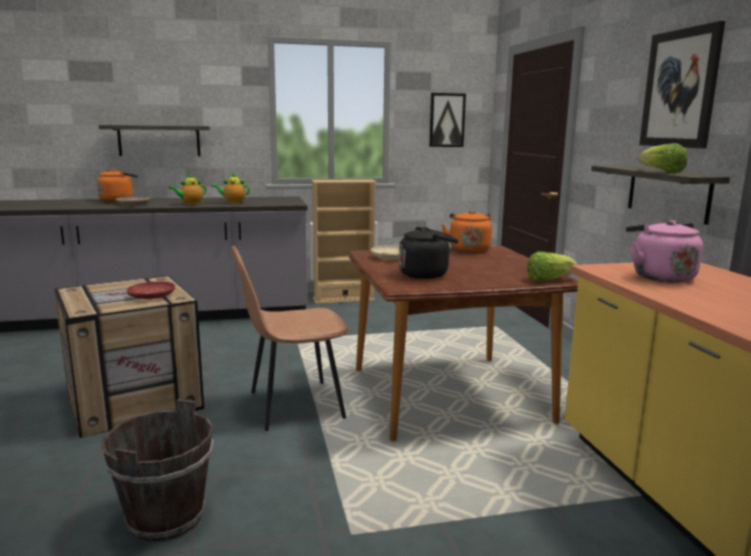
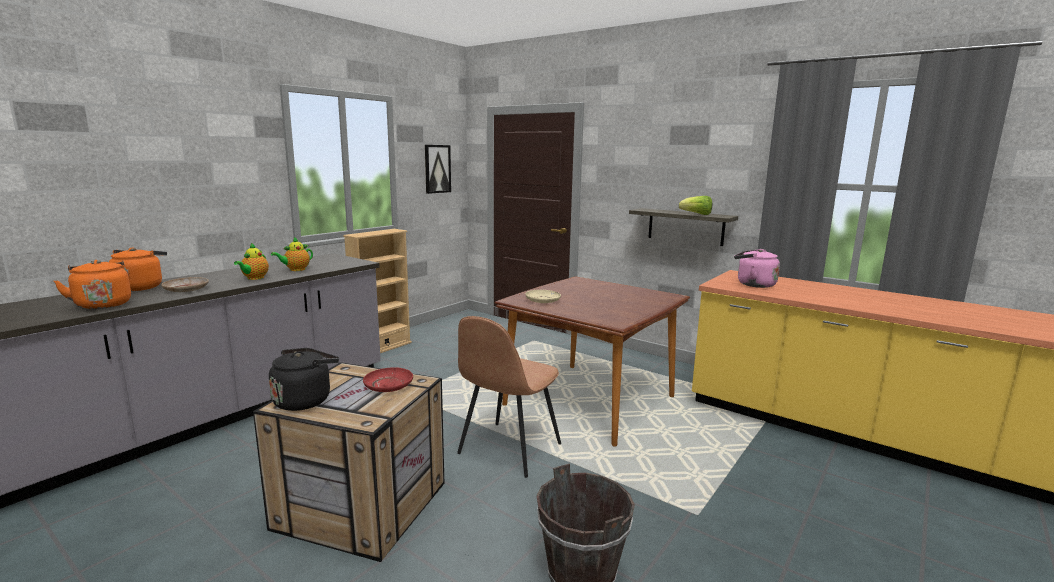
camera: 40 degrees left, 0 degrees up
(159, 140) = (161, 205): shelf -> none
(426, 274) = (603, 309): black kettle -> black kettle (305, 400)
(468, 249) = (567, 283): orange kettle -> orange kettle (102, 304)
(548, 280) = (670, 298): lettuce -> none
(680, 89) = (690, 158): picture -> none

